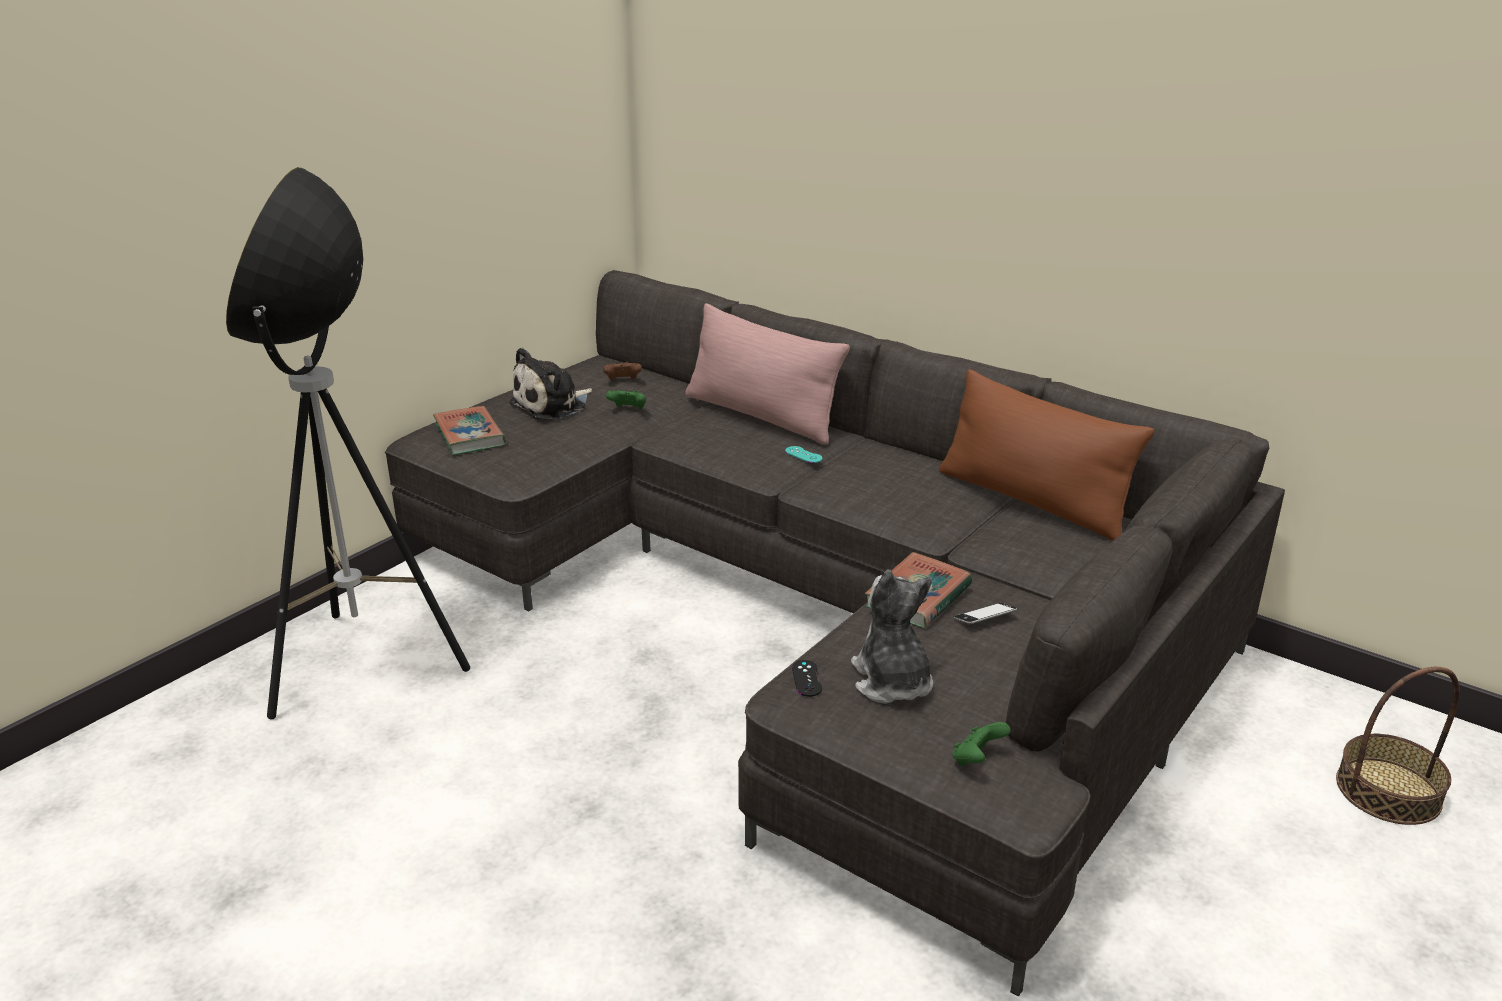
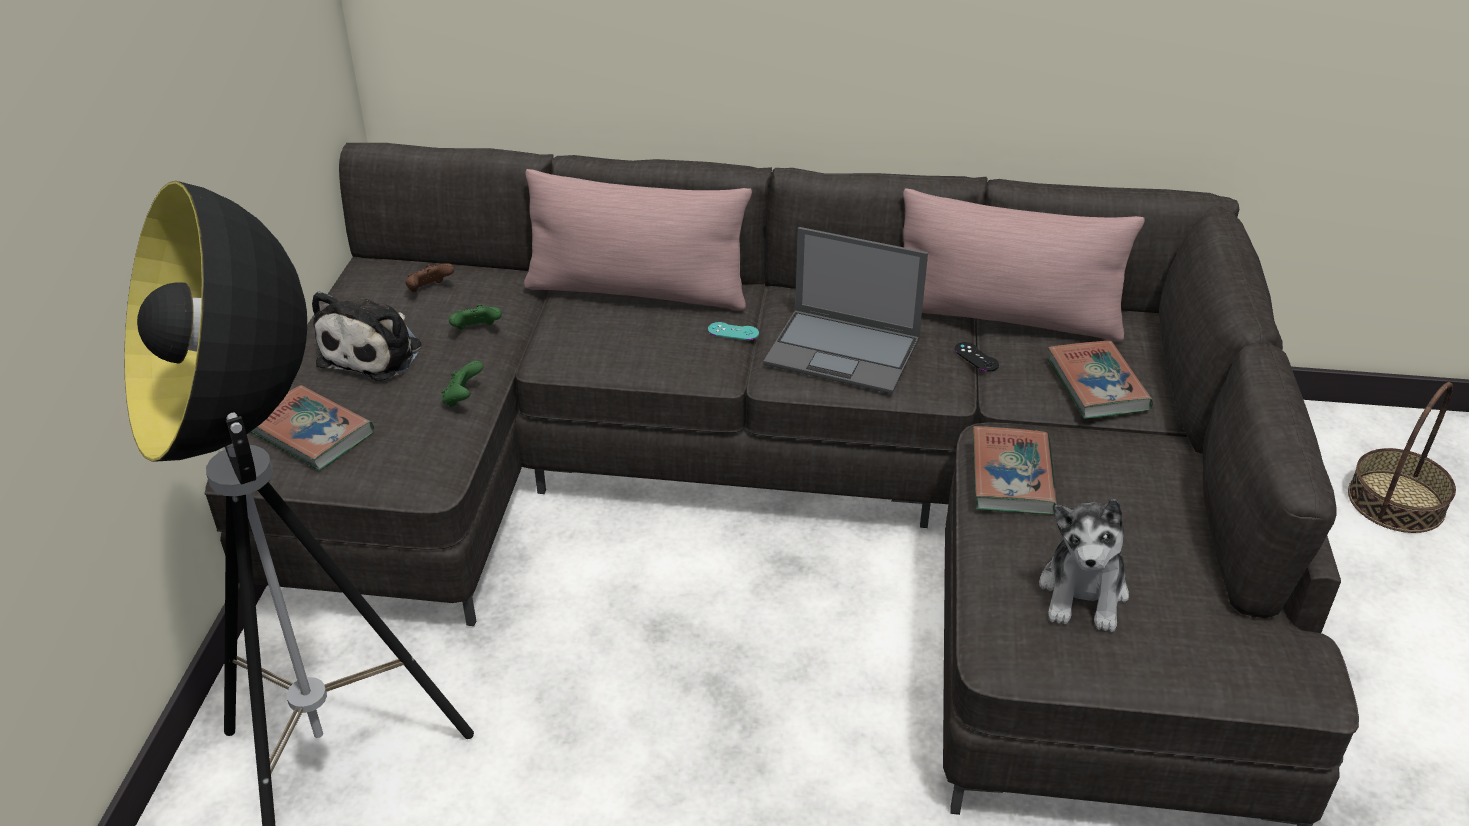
camera: 30 degrees left, 10 degrees up
(806, 678) = (1003, 623): black game controller -> black game controller (976, 357)
(873, 487) = (844, 351): none -> laptop
(892, 682) = (1083, 592): plush toy -> plush toy turned 120 degrees counterclockwise
(977, 760) = (1235, 650): green game controller -> green game controller (463, 398)
(984, 618) = (1093, 479): phone -> none
(1032, 500) = (1005, 316): brown pillow -> pink pillow
(1061, 563) = (1097, 385): none -> book

